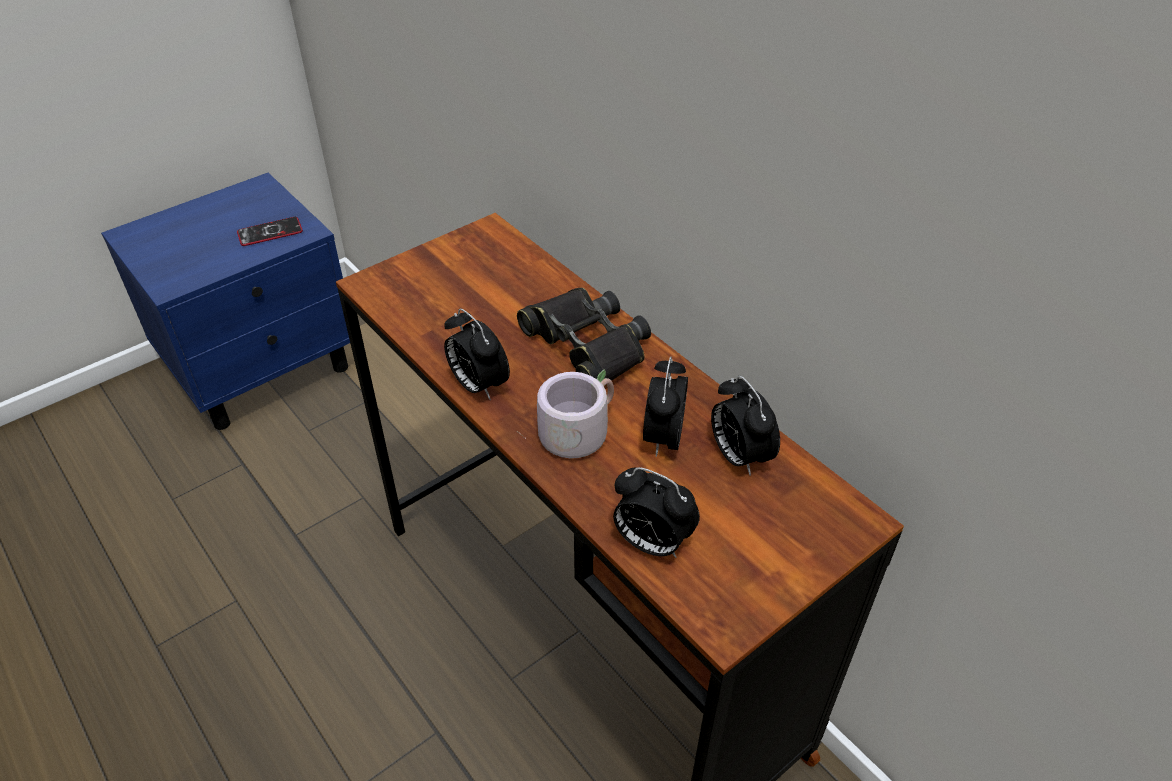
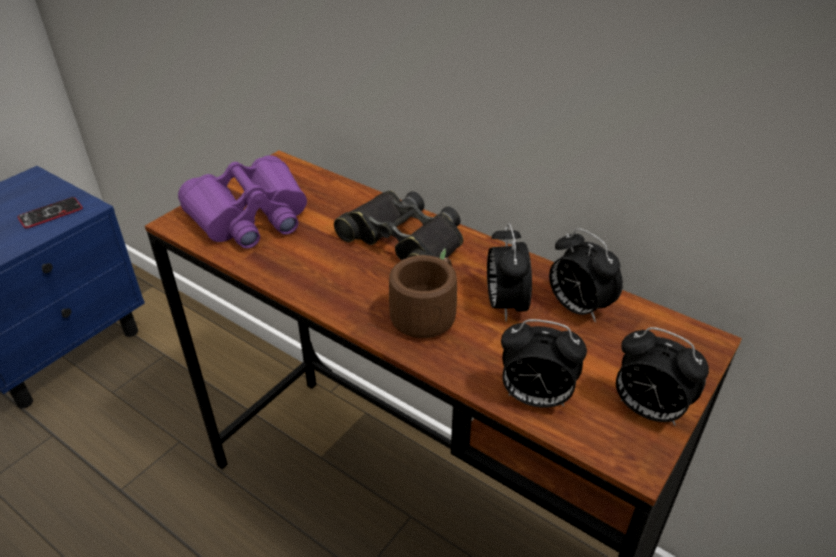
camera: 15 degrees left, 5 degrees down
(440, 290) = (250, 217): none -> purple binoculars
(478, 385) = (316, 291): alarm clock -> alarm clock (647, 410)
(576, 430) = (423, 313): grey mug -> brown mug

